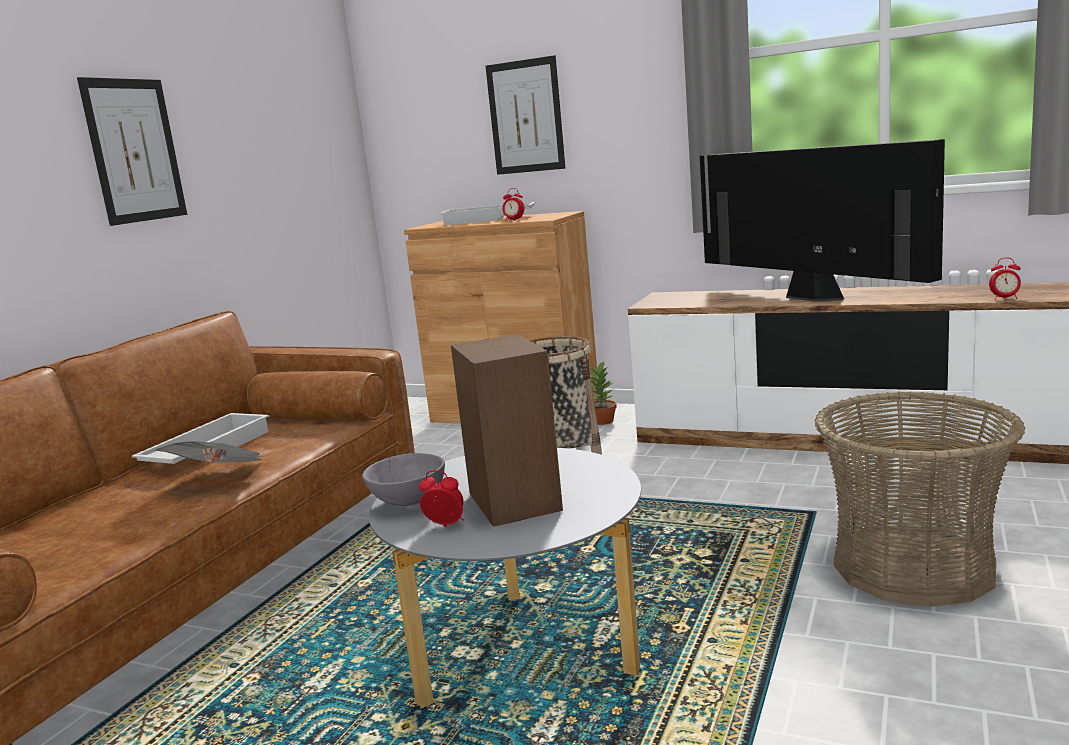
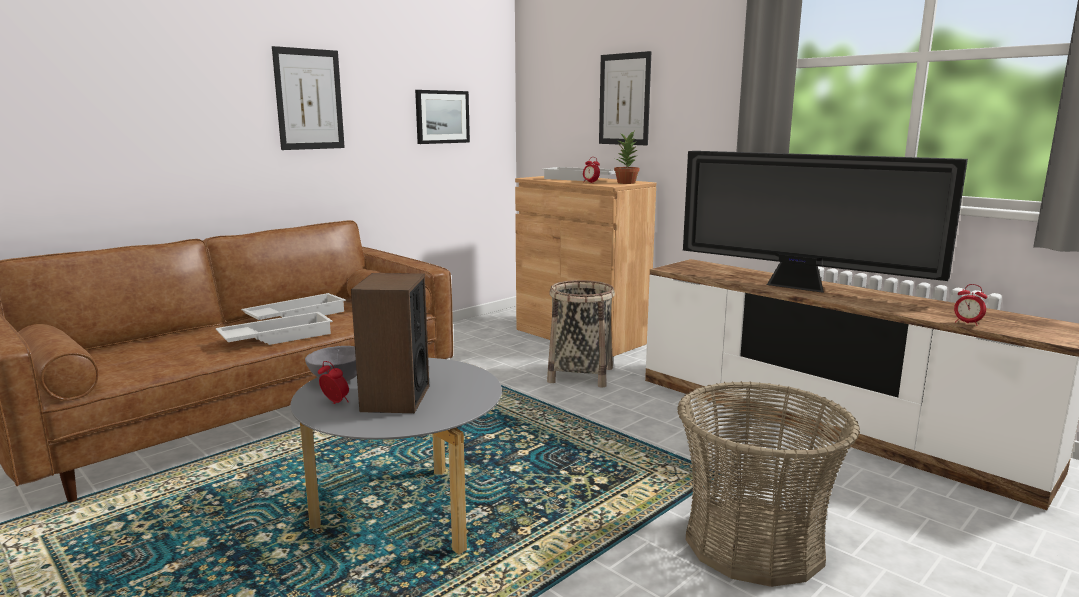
camera: 20 degrees right, 0 degrees up
(221, 479) = (277, 337): newspaper -> white tray
(290, 162) = (442, 117): none -> picture
(603, 421) = (637, 358): potted plant -> potted plant (626, 183)
(809, 297) = (801, 287): television -> television turned 135 degrees clockwise

